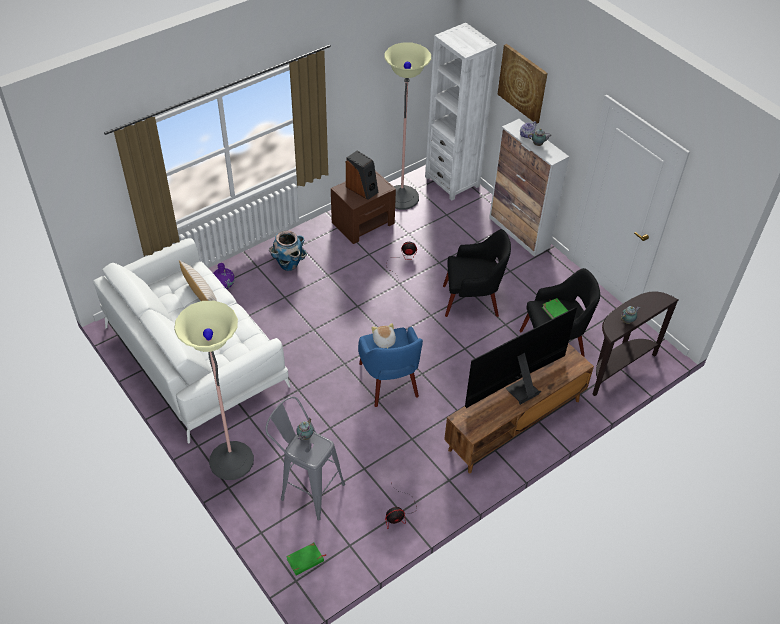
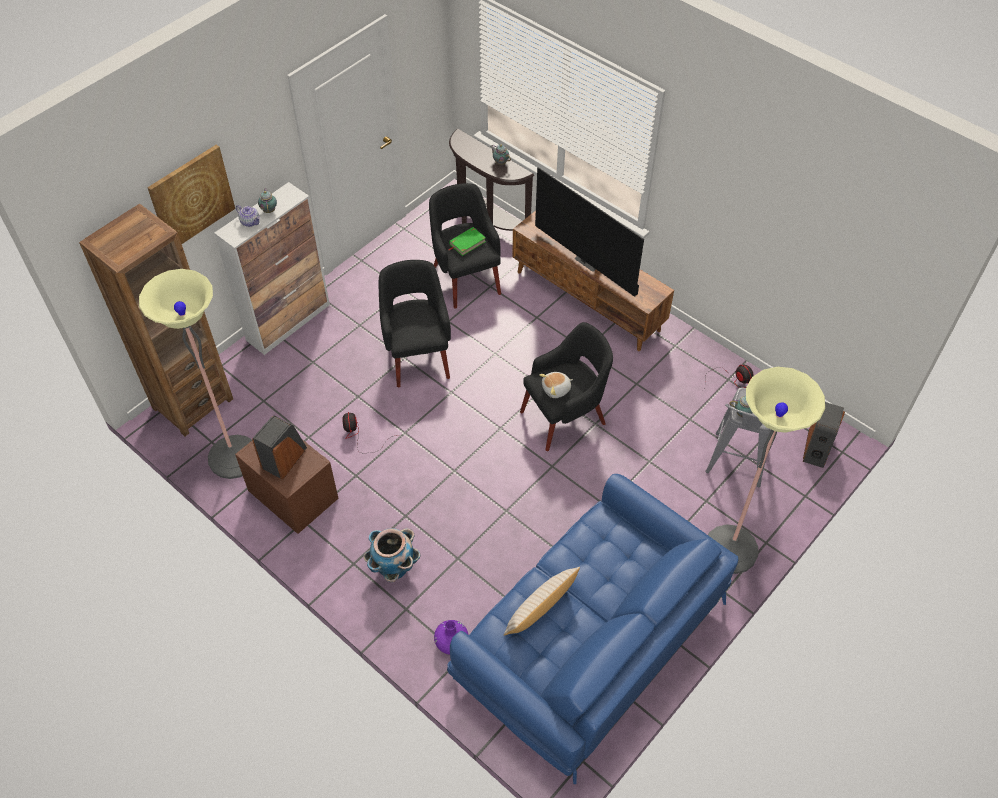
camera: 100 degrees left, 5 degrees up
(194, 355) = (589, 641): white sofa -> blue sofa
(305, 560) = (817, 448): green book -> speaker
(389, 381) = (565, 417): blue armchair -> black armchair
(452, 181) = (192, 403): white bookcase -> brown bookcase

